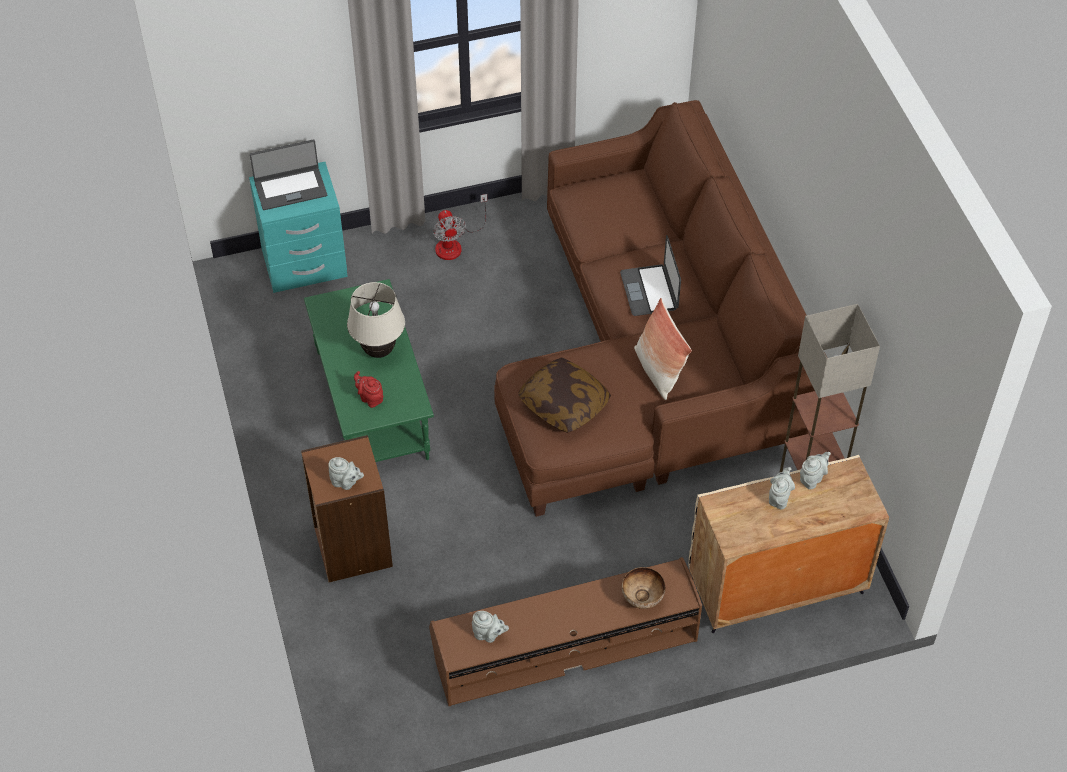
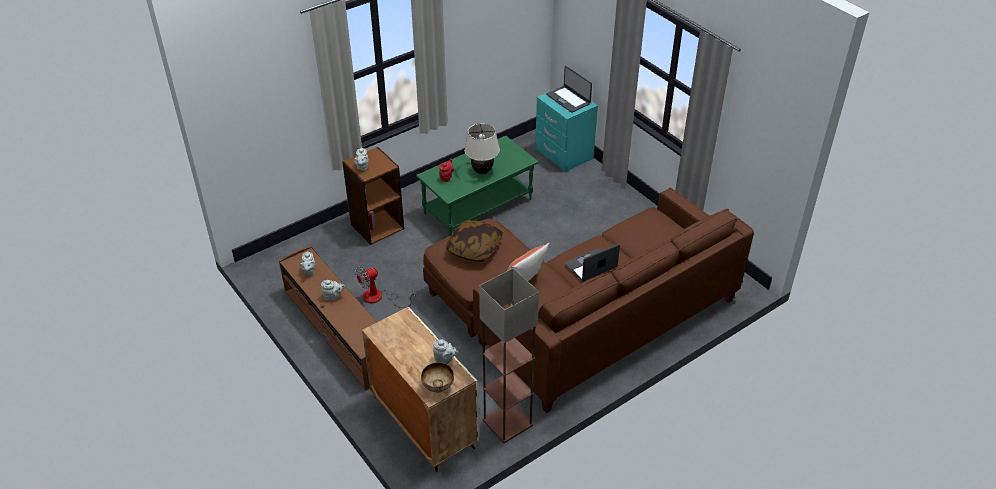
camera: 70 degrees right, 10 degrees down
(455, 244) = (618, 206): fan -> fan (379, 298)
(642, 599) = (356, 331): bowl -> bowl (437, 387)
(779, 498) = (421, 346): grey teapot -> grey teapot (333, 296)

